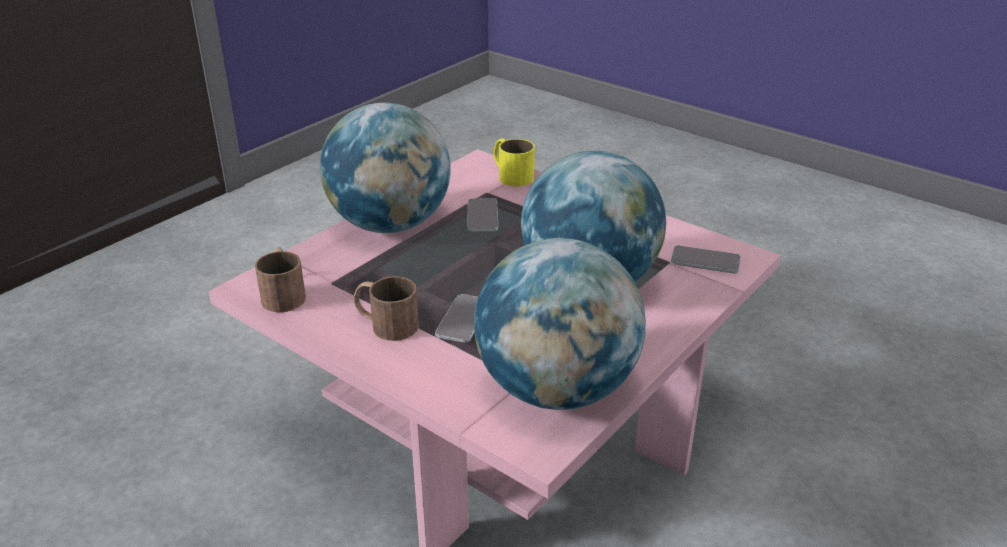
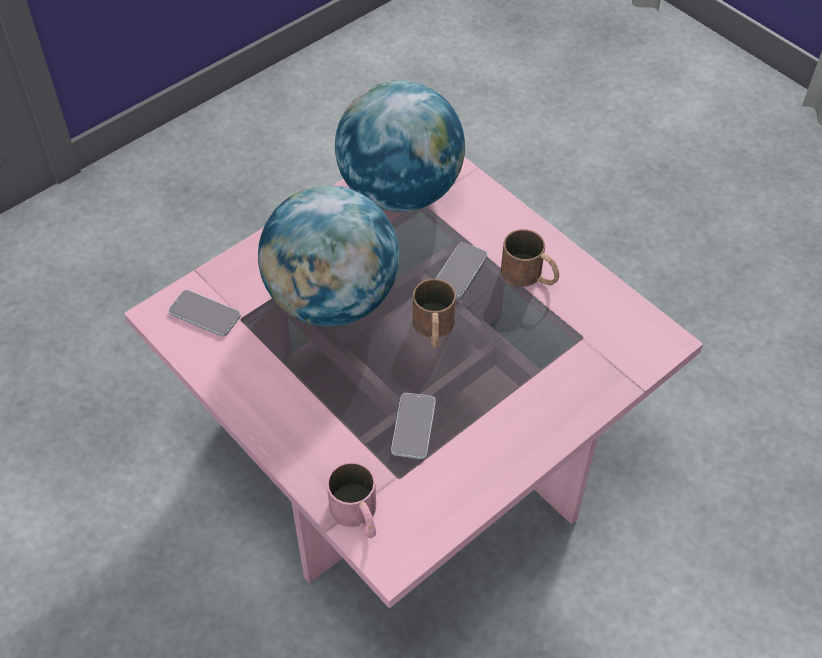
camera: 170 degrees left, 20 degrees up
(283, 293) = (628, 328): brown mug -> brown mug (433, 330)
(390, 225) = (523, 425): globe -> none
(510, 175) = (358, 516): yellow mug -> pink mug

